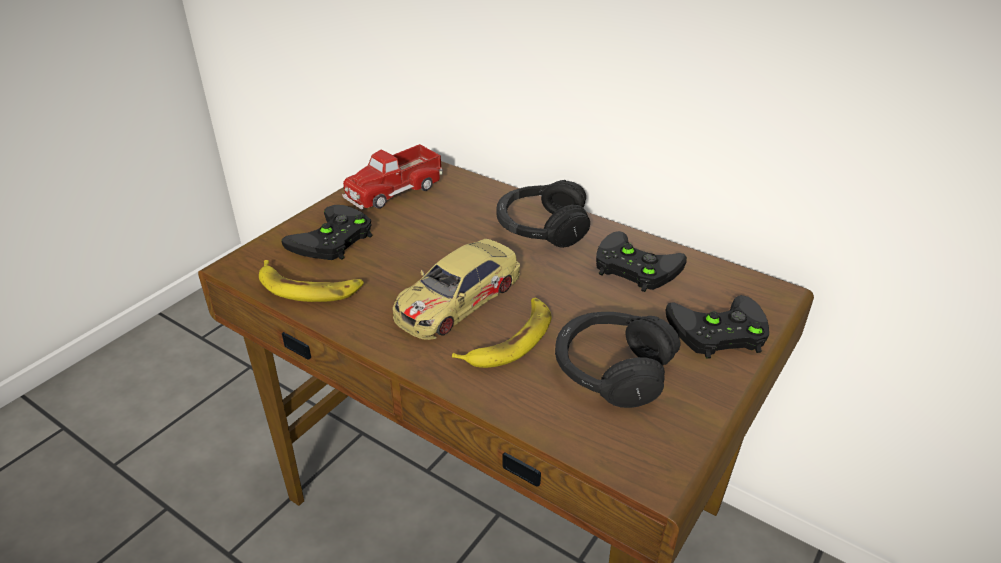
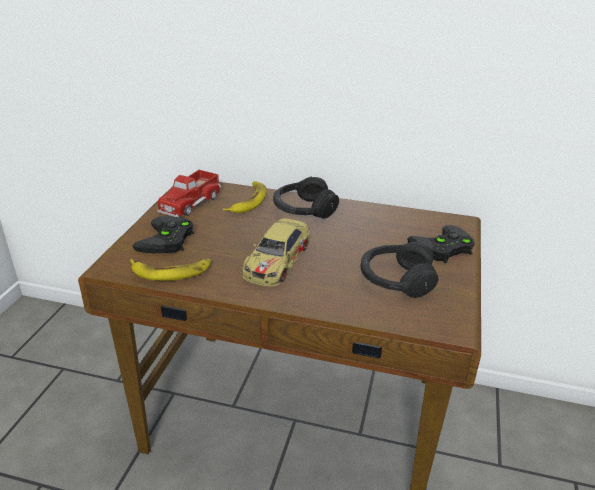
camera: 20 degrees left, 5 degrees down
(510, 340) = (325, 276): banana -> banana (248, 201)
(633, 266) = (373, 222): black game controller -> none

